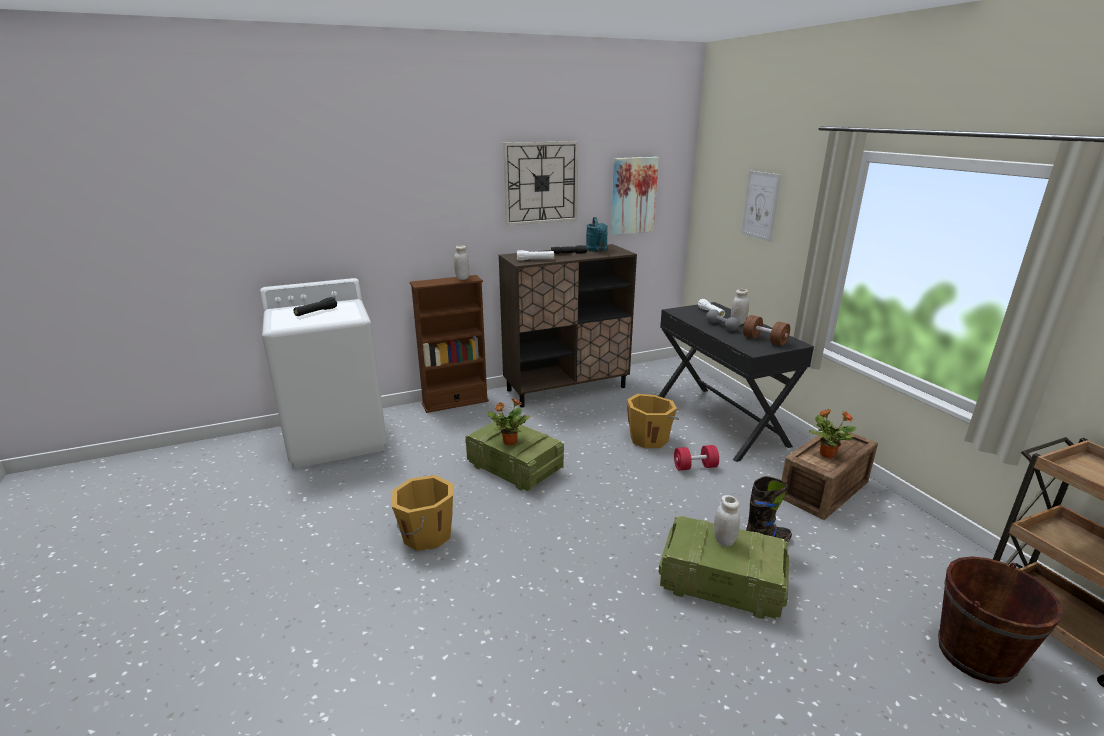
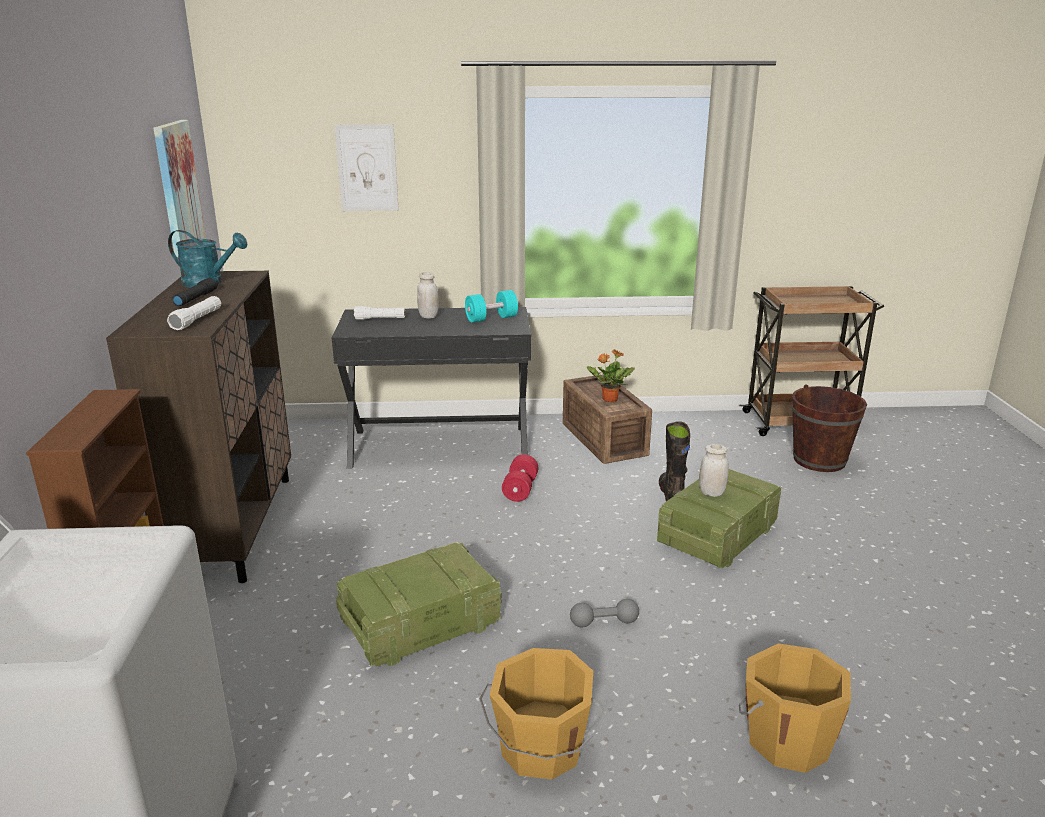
camera: 70 degrees left, 0 degrees up
(316, 312) = (39, 589): black flashlight -> none
(462, 278) = (100, 402): white jar -> none
(509, 442) = (427, 585): potted plant -> none
(541, 183) = (106, 186): wall clock -> none
(649, 438) = (437, 500): orange bucket -> orange bucket (787, 740)
(721, 326) = (430, 325): grey dumbbell -> grey dumbbell (604, 622)
(764, 340) = (491, 319): brown dumbbell -> turquoise dumbbell

